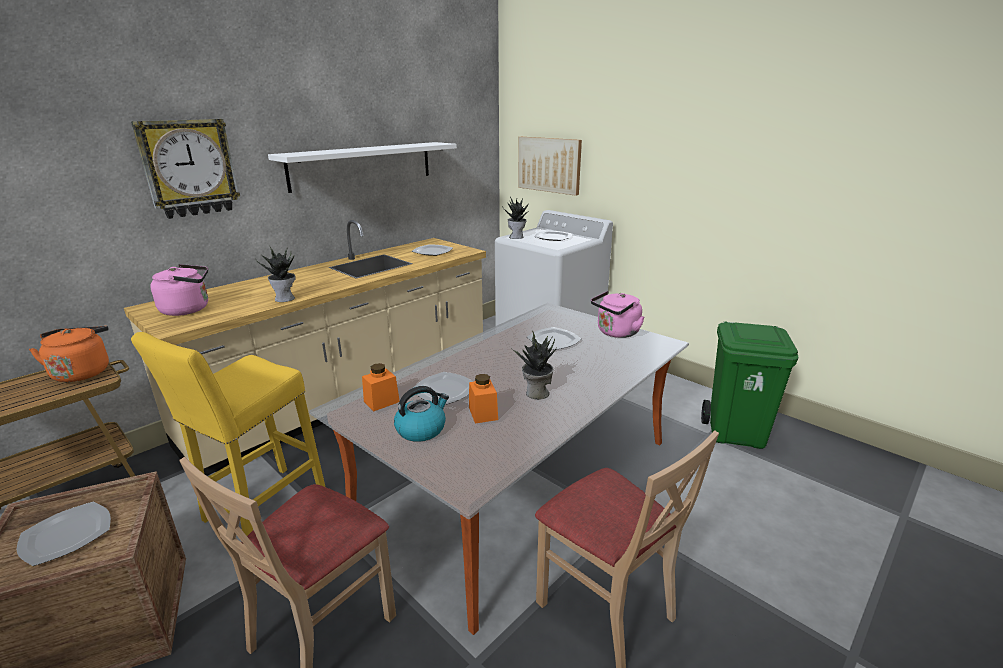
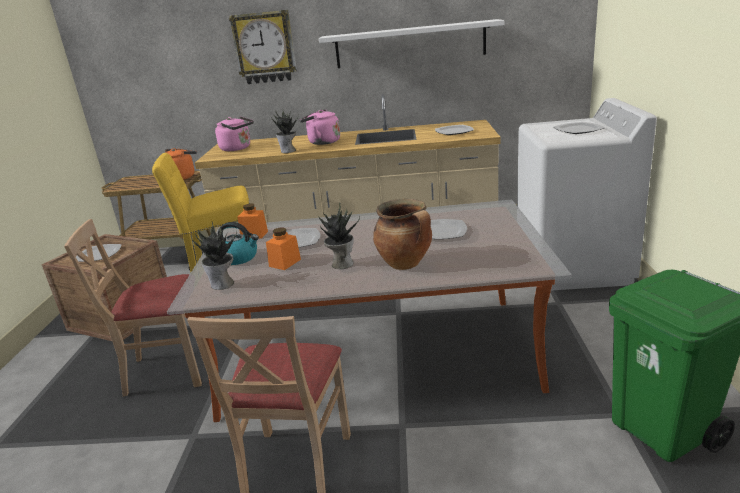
camera: 50 degrees right, 0 degrees up
(517, 237) = (540, 125): potted plant -> potted plant (223, 284)
(549, 165) = (624, 41): picture -> none
(585, 374) = (406, 264): none -> cooking pot
(616, 333) = (512, 242): pink kettle -> pink kettle (322, 142)

